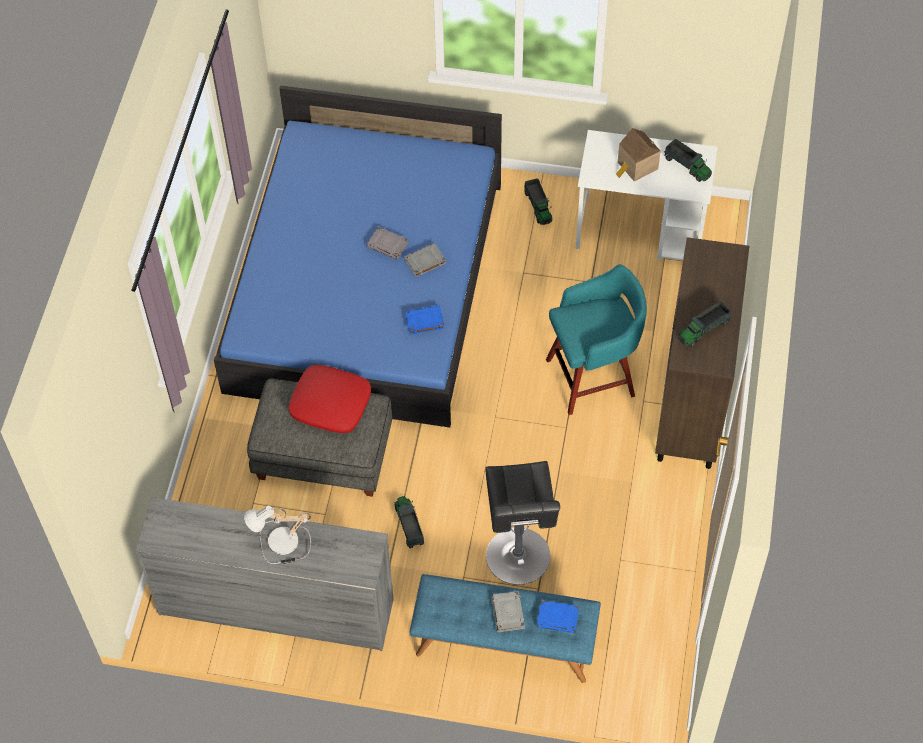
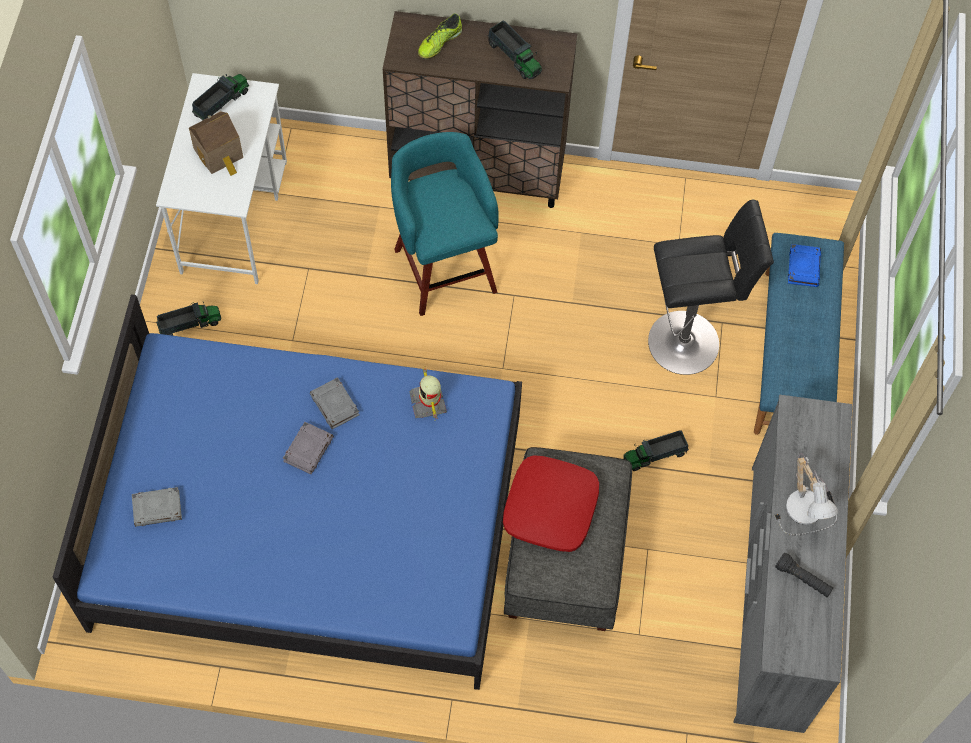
camera: 95 degrees left, 5 degrees up
(221, 533) = (803, 579): none -> black flashlight
(424, 321) = (429, 402): blue book -> toy robot
(508, 613) = (804, 314): grey book -> grey book (158, 508)
(716, 276) = (439, 43): none -> shoe

